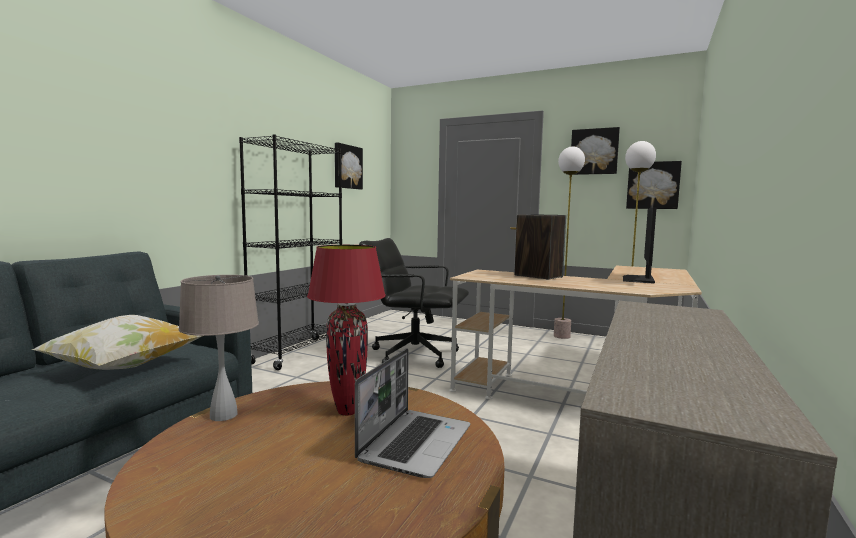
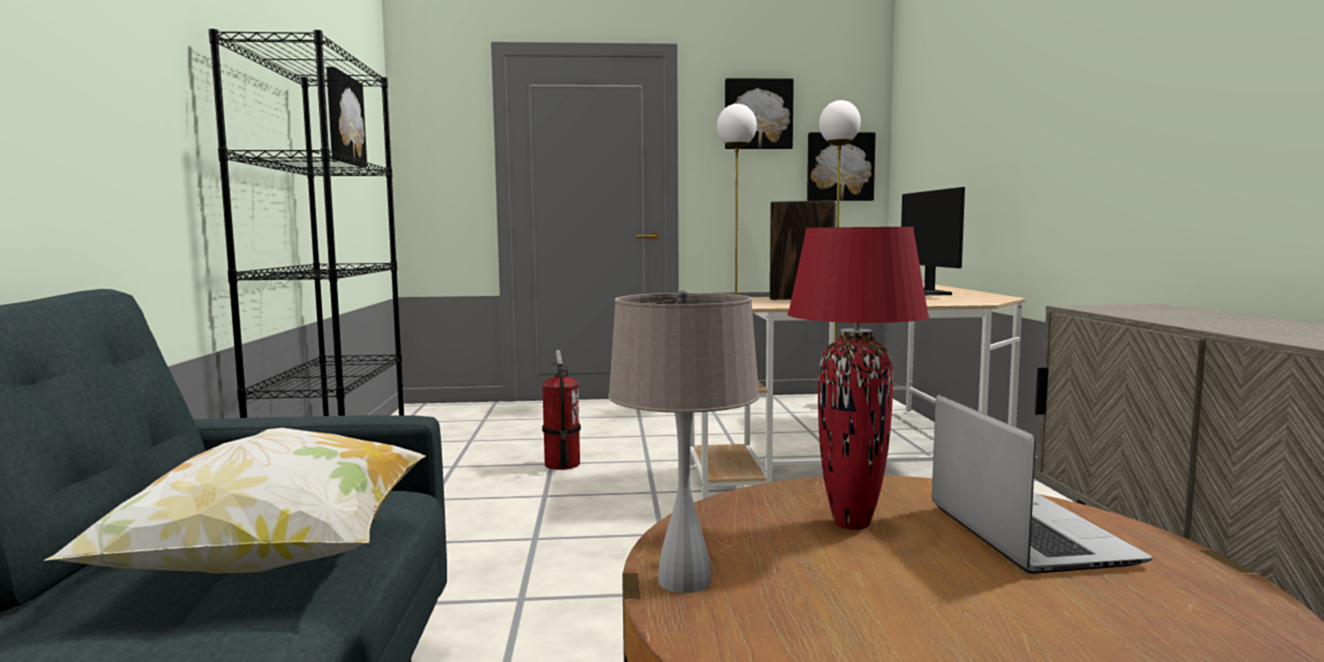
camera: 30 degrees left, 0 degrees up
(413, 354) = (561, 465): black office chair -> fire extinguisher

